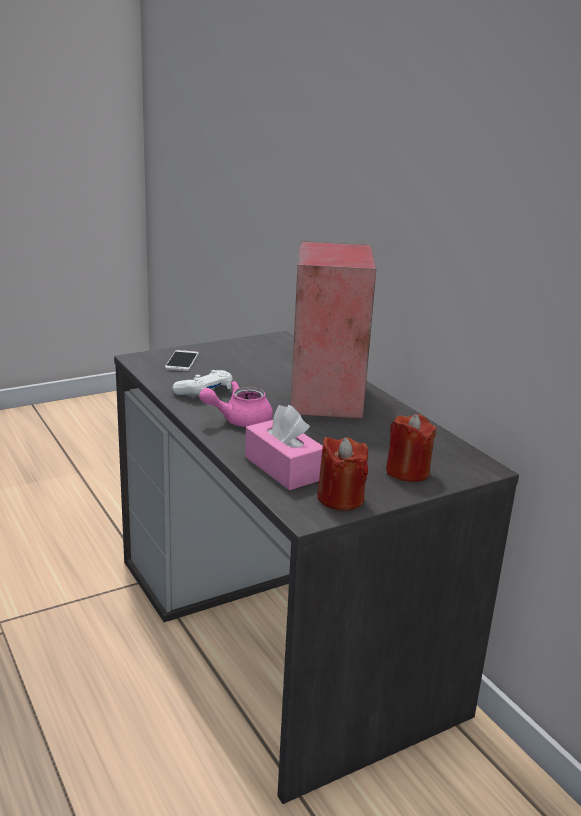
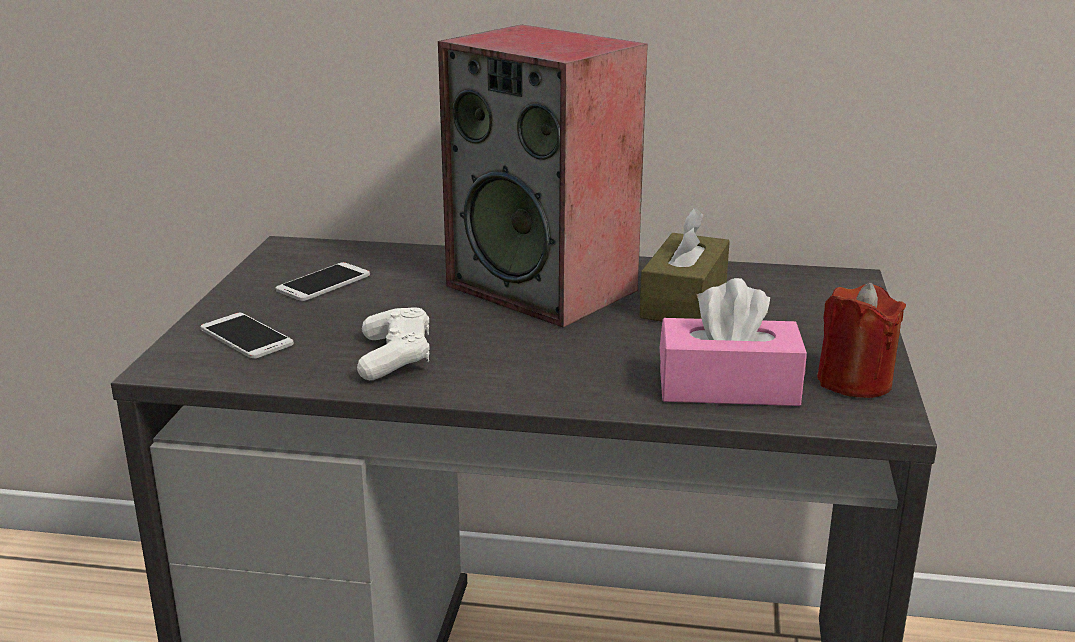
camera: 50 degrees left, 0 degrees up
(239, 420) = (534, 366): pink teapot -> none
(254, 356) = (323, 283): none -> phone
(369, 432) = (684, 301): none -> brown tissue box
(407, 471) = (818, 319): red candle -> none

